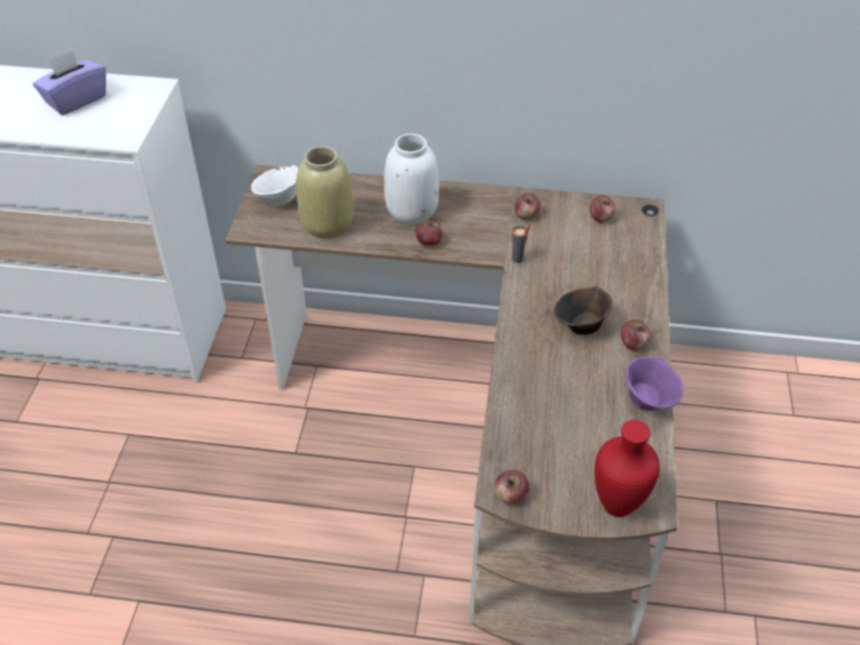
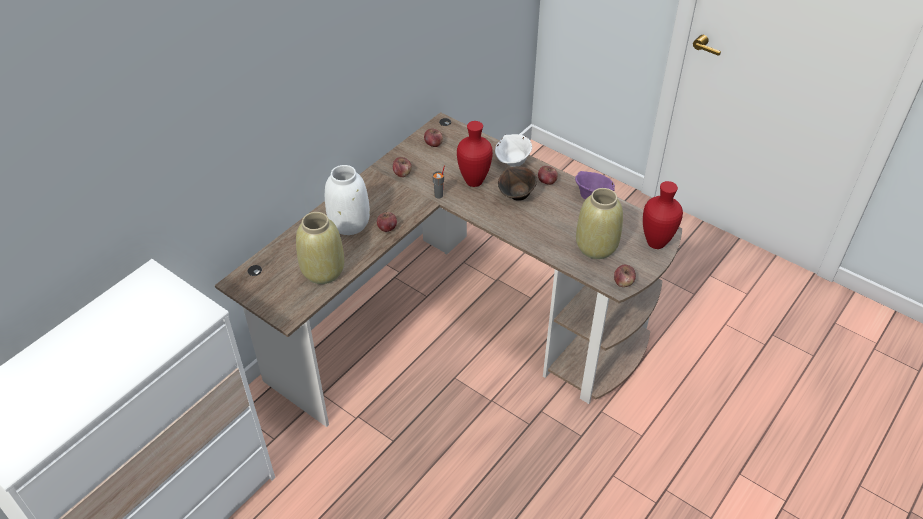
camera: 60 degrees left, 0 degrees up
(76, 100) = (114, 330): purple tissue box -> none
(278, 199) = (269, 287): white bowl -> white bowl (513, 162)
(554, 442) = (597, 247): none -> beige vase
(568, 277) = (473, 181): none -> red vase

